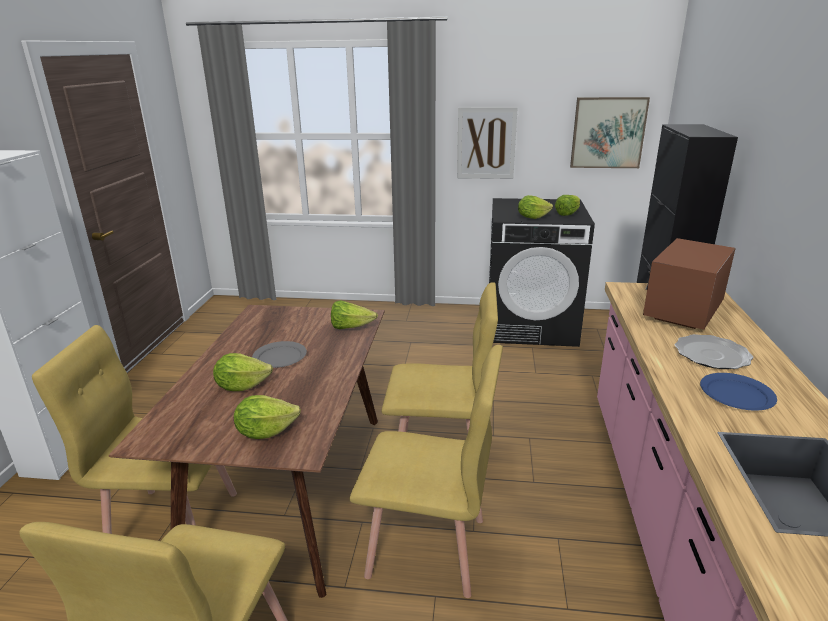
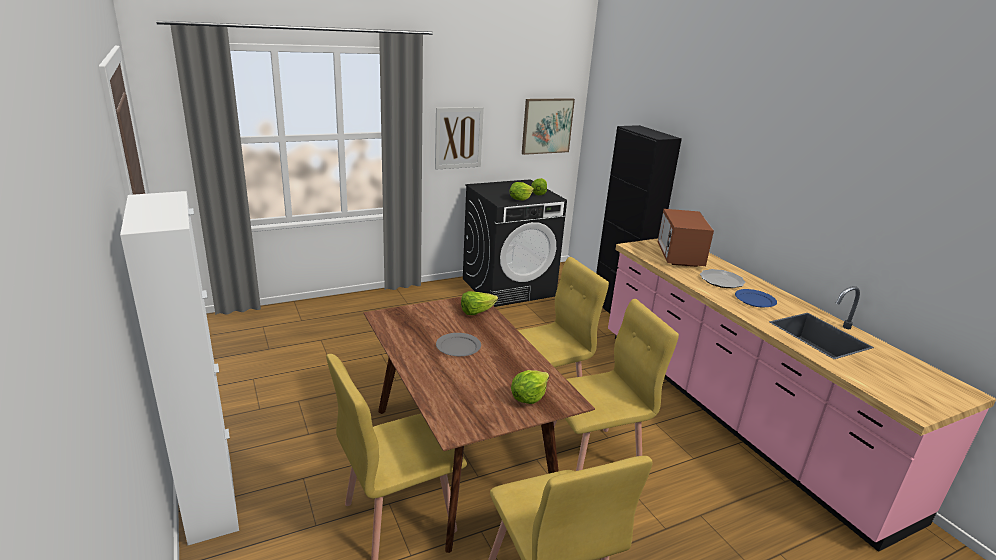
camera: 35 degrees left, 0 degrees up
(242, 386) = (464, 374): lettuce -> none

